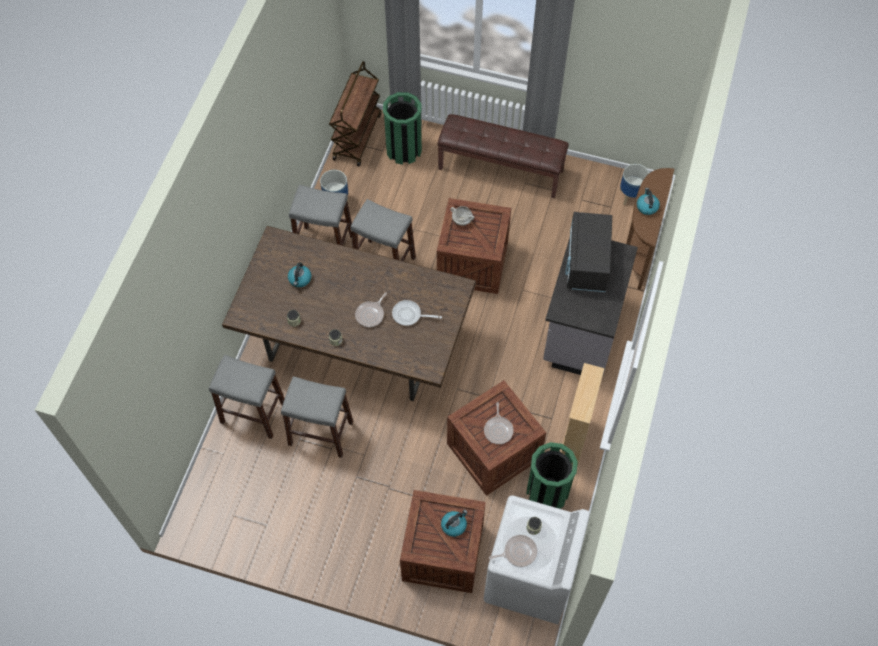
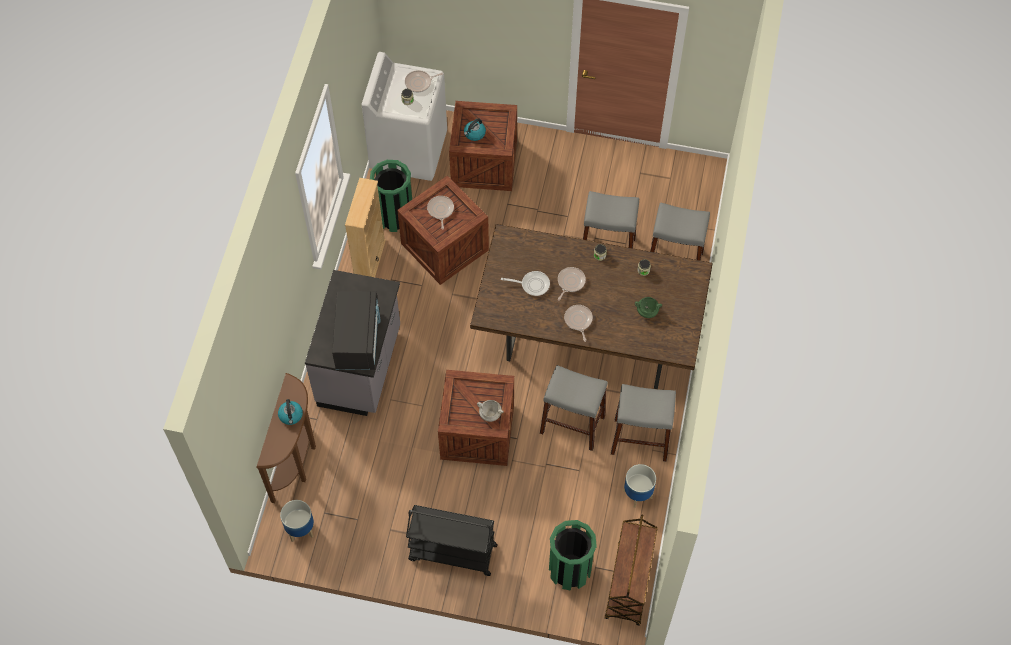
camera: 175 degrees right, 0 degrees up
(300, 279) = (646, 312): kettle -> green cooking pot
(369, 276) = (578, 320): none -> frying pan
(501, 169) = (452, 553): brown bench -> black cart

